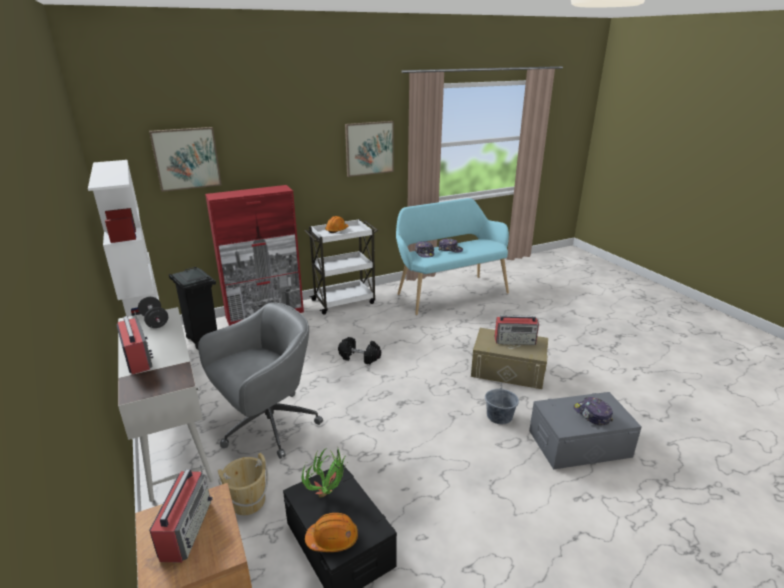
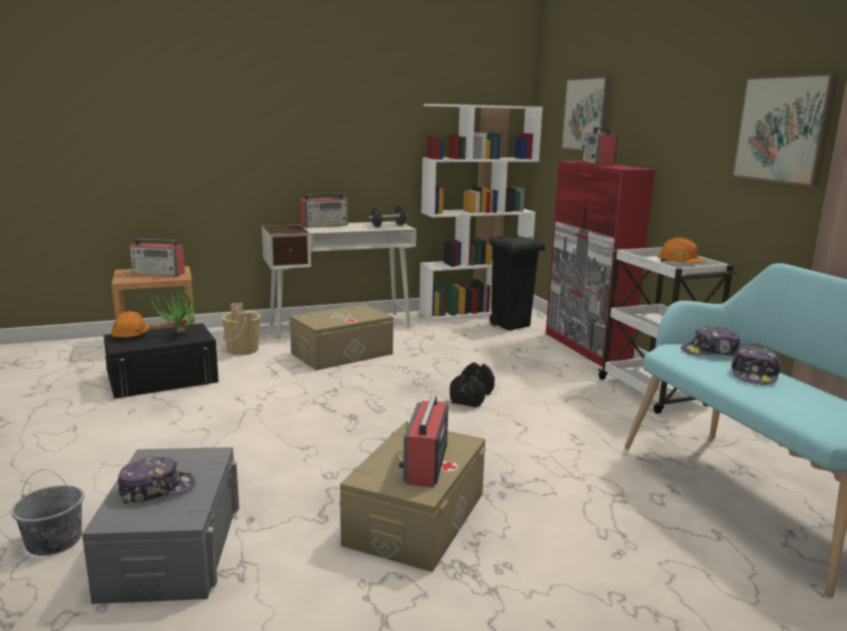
camera: 95 degrees right, 10 degrees down
(243, 192) = (598, 164): none -> radio
(267, 426) = (342, 353): grey office chair -> beige storage box
(499, 416) = (285, 484): grey bucket -> grey bucket (53, 541)

